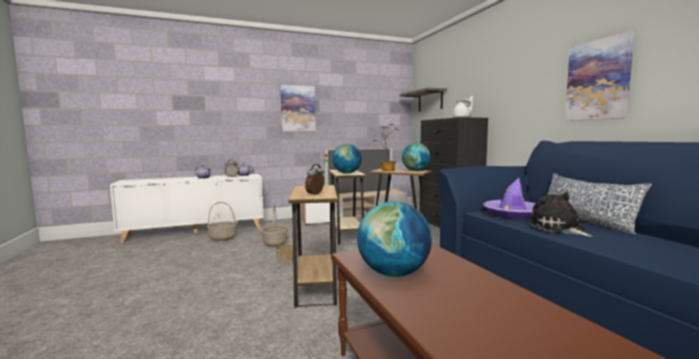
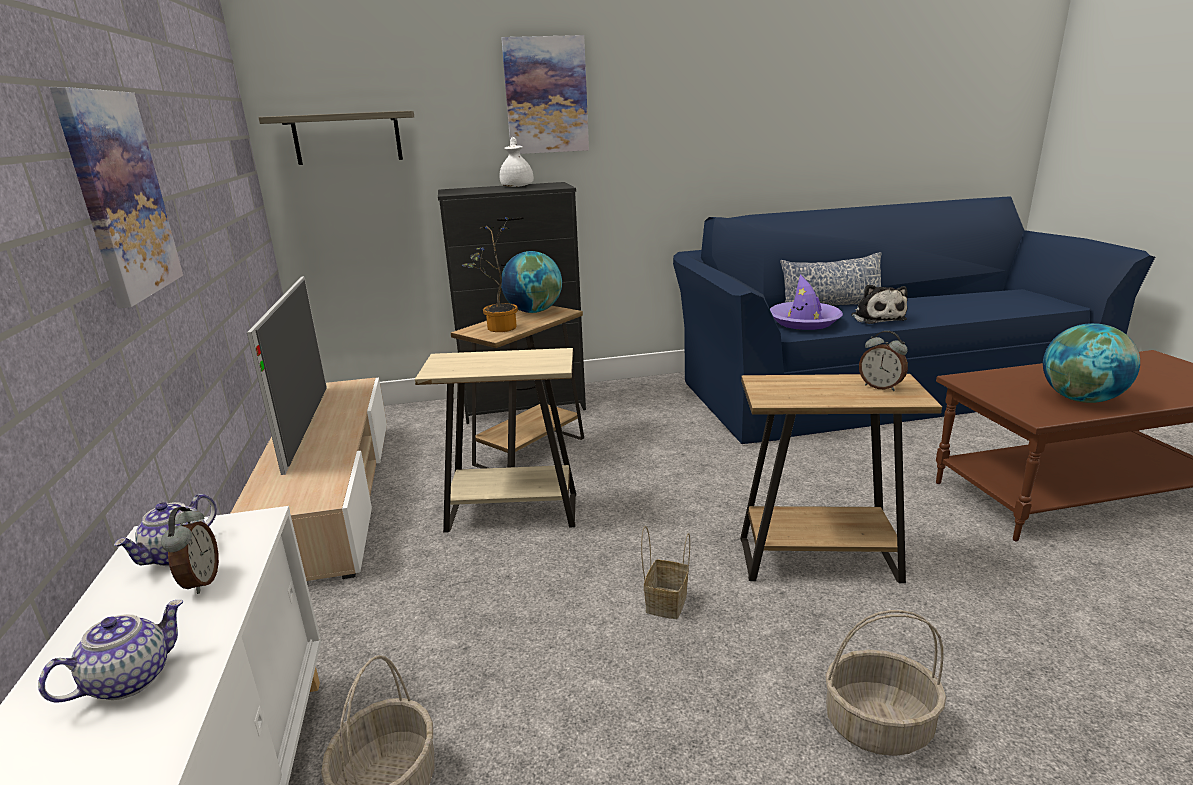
camera: 80 degrees left, 15 degrees up
(275, 243) = (520, 632): basket -> basket (879, 725)
(347, 173) = (536, 362): globe -> none
(558, 228) = (876, 318): plush toy -> plush toy turned 90 degrees counterclockwise
(598, 80) = (737, 131): picture -> picture (546, 96)

